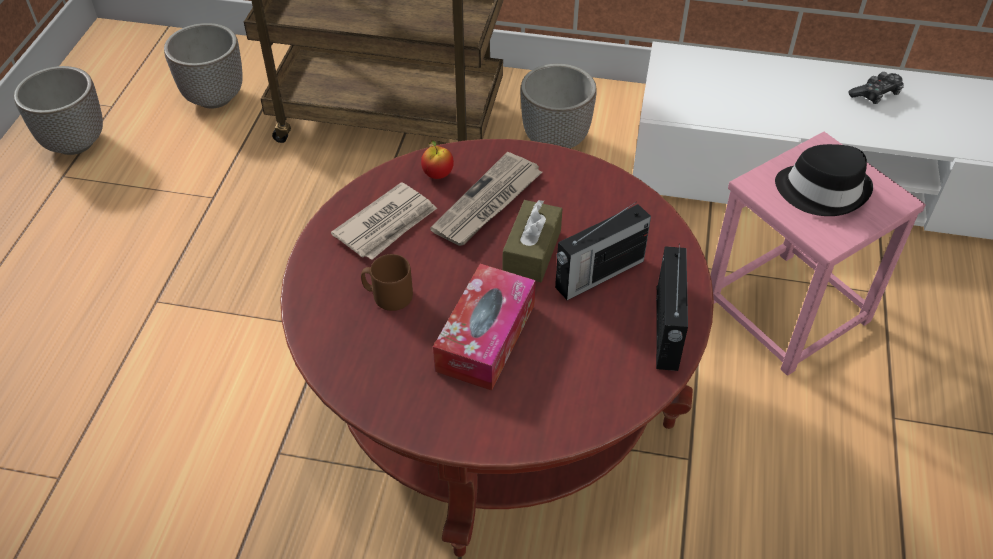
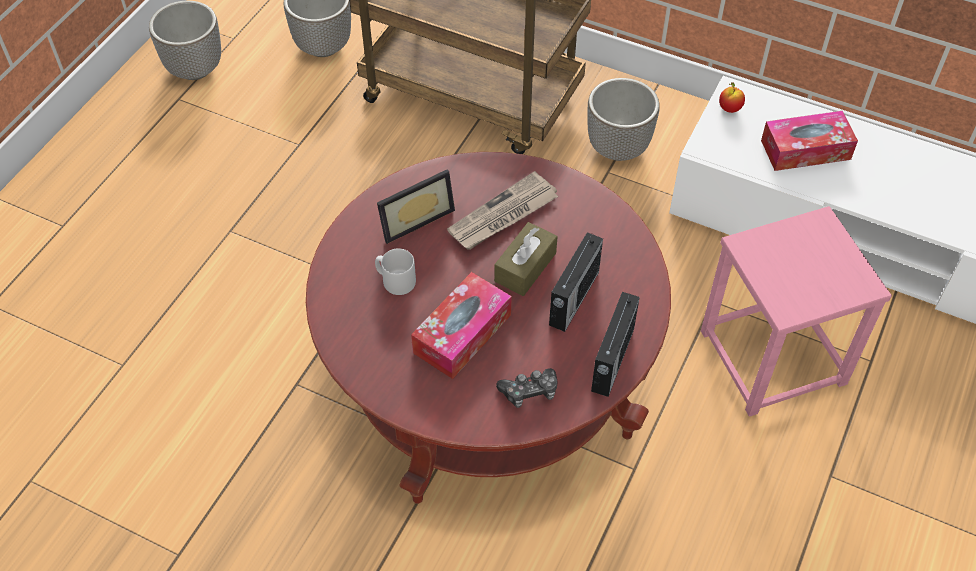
camera: 15 degrees right, 5 degrees up
(387, 224) = (413, 217): newspaper -> picture frame
(388, 296) = (395, 281): brown mug -> grey mug
(437, 174) = (469, 180): apple -> apple (729, 109)
(598, 274) = (573, 299): radio -> radio turned 45 degrees counterclockwise
(762, 94) = (805, 150): none -> tissue box
(822, 190) = (802, 263): black hat -> none
(876, 94) = (916, 171): game controller -> game controller (529, 392)

